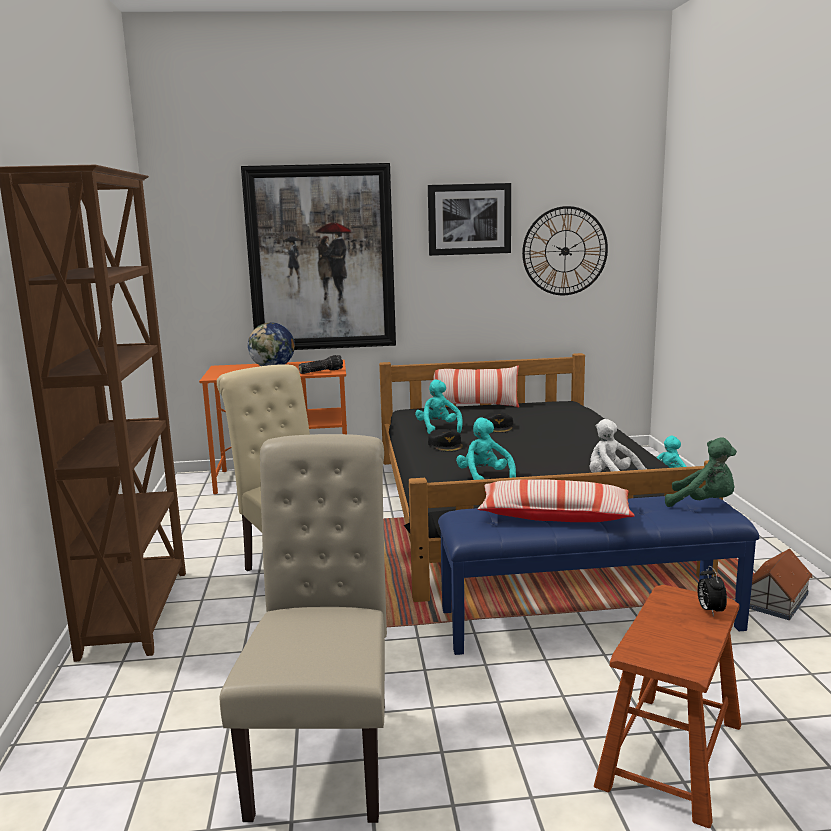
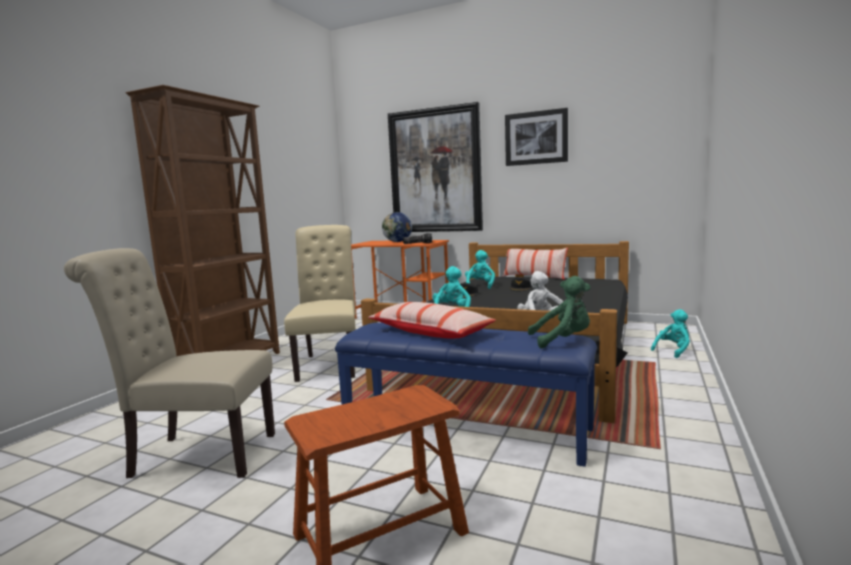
camera: 30 degrees right, 5 degrees down
(326, 749) = (196, 455): beige chair -> beige chair turned 120 degrees counterclockwise
(565, 251) = (614, 158): wall clock -> none
(703, 504) = (563, 340): green plush toy -> green plush toy turned 60 degrees counterclockwise
(709, 610) = (418, 407): alarm clock -> none
(776, 600) = (652, 451): toy house -> none

